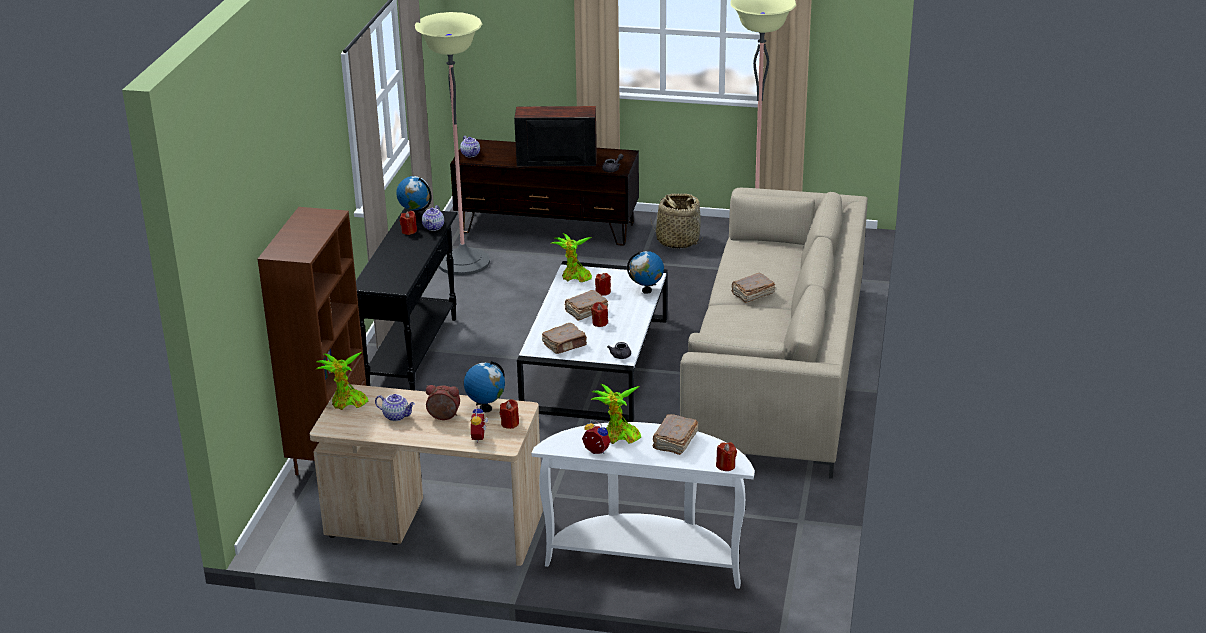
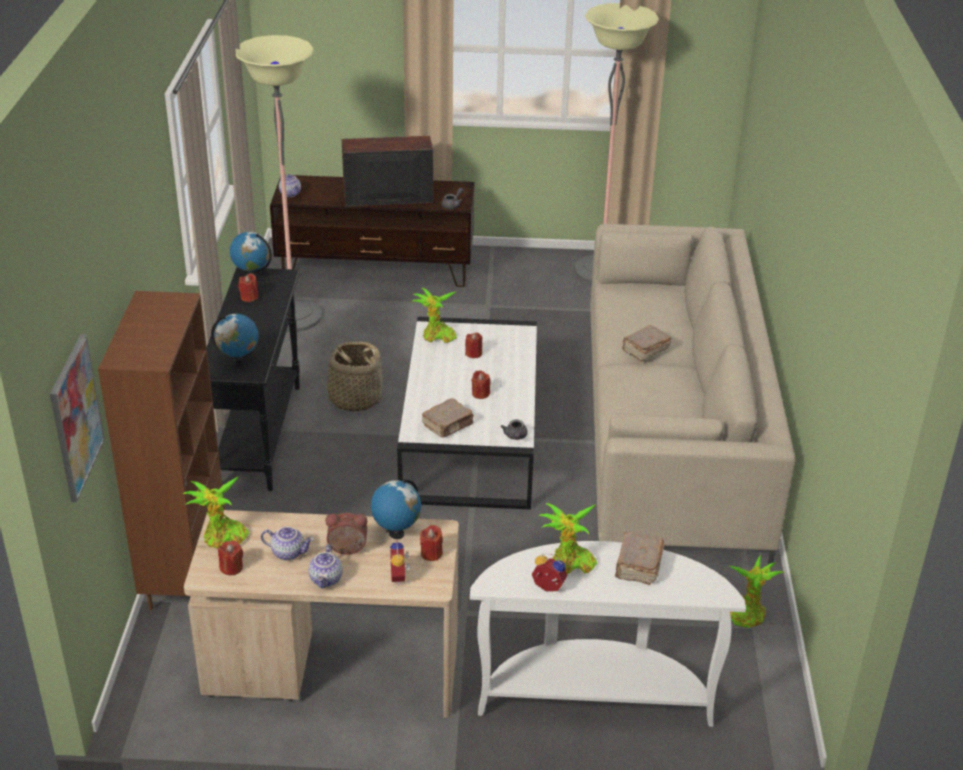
camera: 10 degrees left, 5 degrees up
(235, 291) = (75, 417): none -> picture
(434, 227) = (277, 291): teapot -> teapot (326, 579)
(585, 311) = (460, 380): brown book -> none
(646, 290) = (521, 349): globe -> globe (239, 362)
(677, 241) = (520, 278): basket -> basket (355, 399)
(725, 466) = (709, 596): red candle -> red candle (231, 568)
(798, 511) = (747, 613): none -> potted plant

